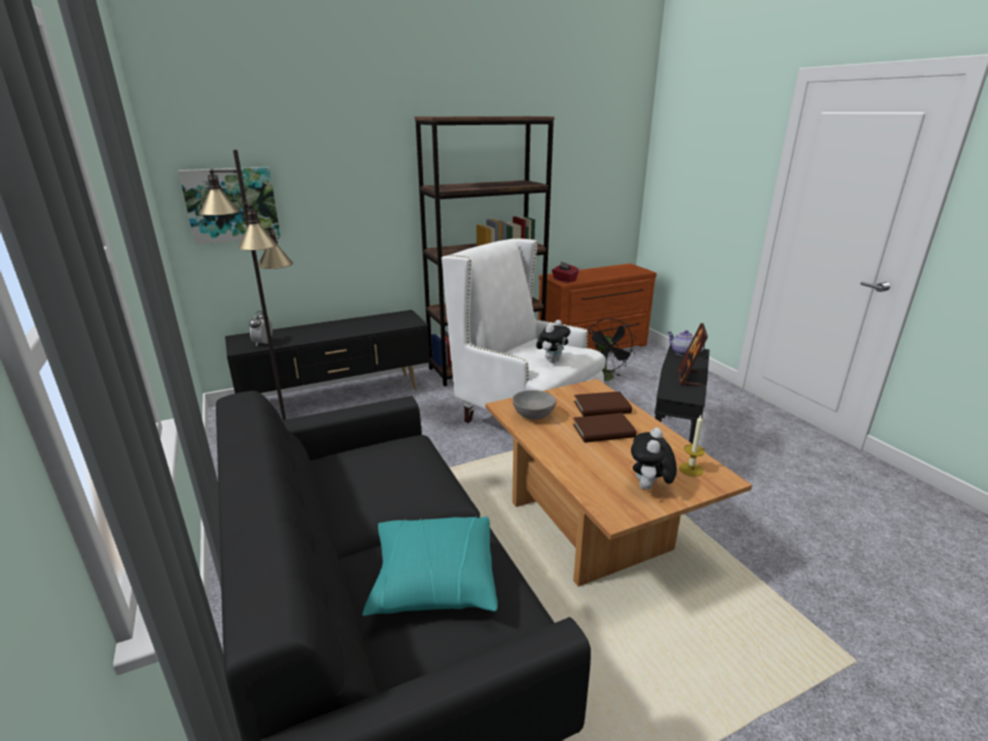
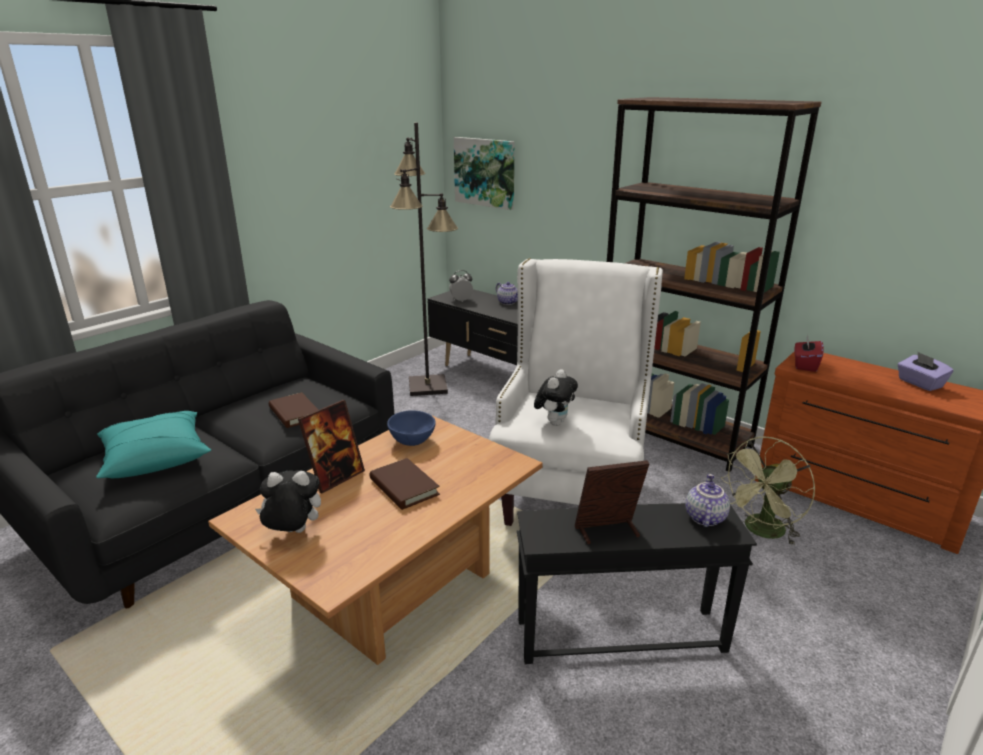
camera: 65 degrees right, 0 degrees up
(304, 328) = (508, 302): none -> teapot
(533, 416) = (413, 441): grey bowl -> blue bowl
(552, 360) = (554, 422): plush toy -> plush toy turned 75 degrees counterclockwise
(572, 458) = (336, 477): none -> picture frame
(602, 407) = (462, 477): brown book -> brown book (294, 413)
(605, 270) = (919, 383): none -> purple tissue box
(605, 379) = (761, 532): black fan -> green fan
(691, 469) = (344, 558): candle -> none

